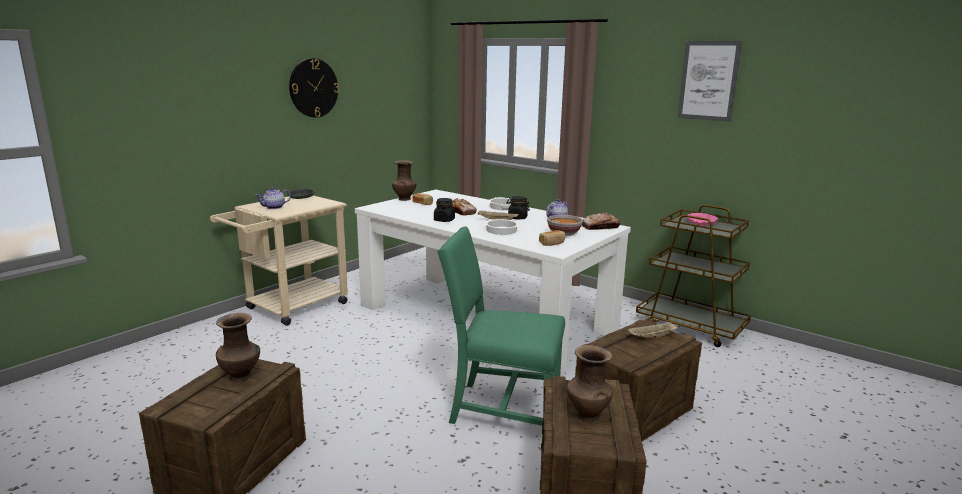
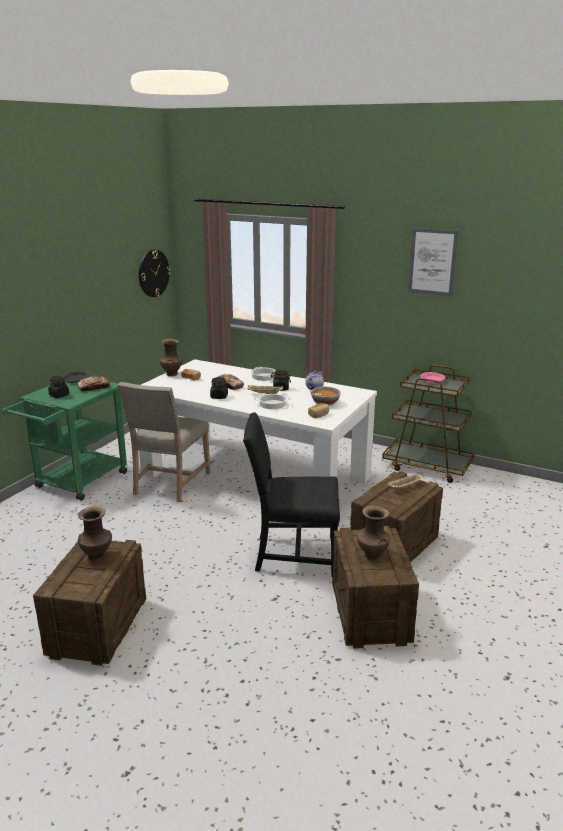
camera: 10 degrees left, 5 degrees up
(274, 207) = (59, 395): teapot -> black jar
(290, 308) = (76, 483): beige cart -> green cart
(313, 88) = (76, 275): wall clock -> wall clock (153, 273)
(387, 318) = (169, 484): none -> beige chair
(501, 408) = (293, 554): green chair -> black chair
(600, 227) = (352, 393): bread -> bread (93, 387)

